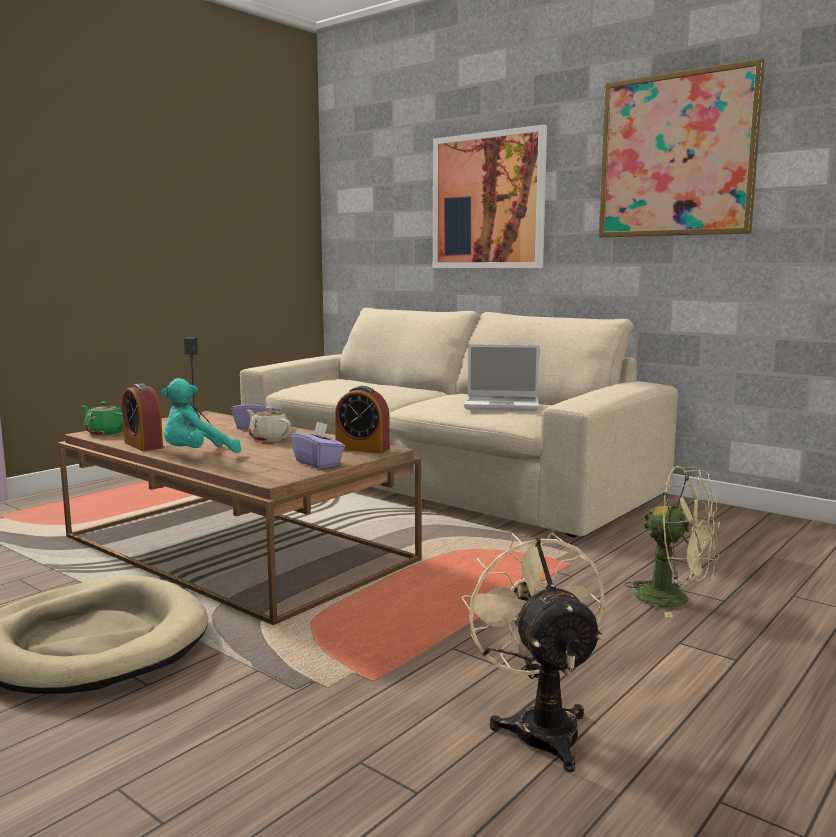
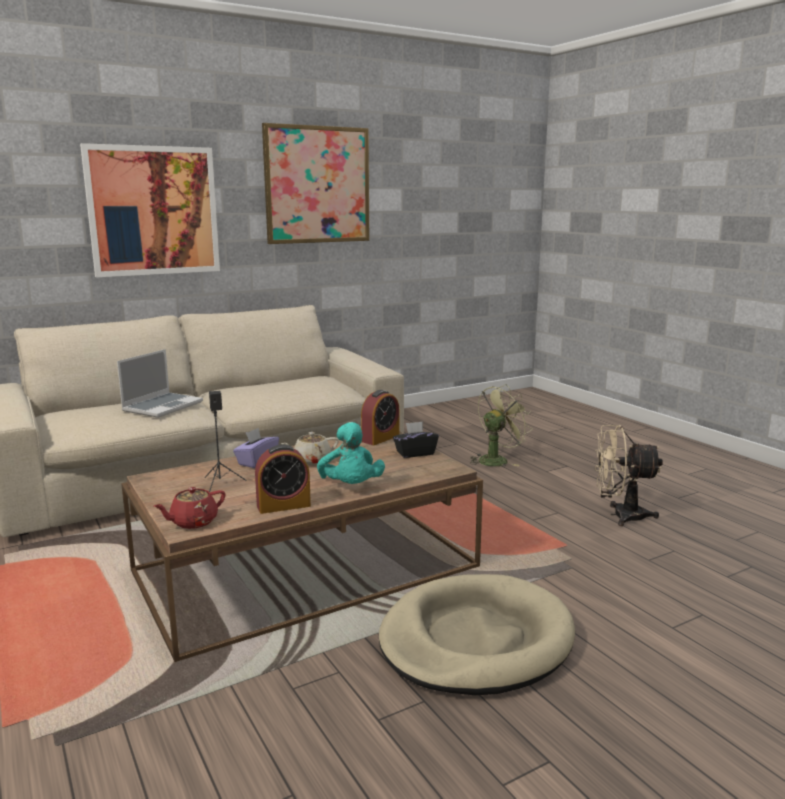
camera: 70 degrees left, 5 degrees up
(105, 432) = (193, 522): green teapot -> red teapot
(318, 463) = (415, 453): purple tissue box -> black tissue box
(503, 405) = (302, 386): laptop -> laptop (163, 406)

